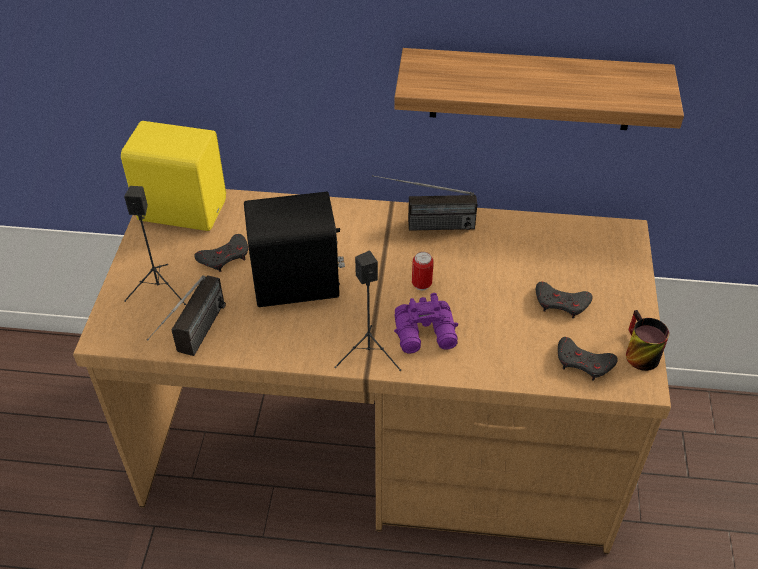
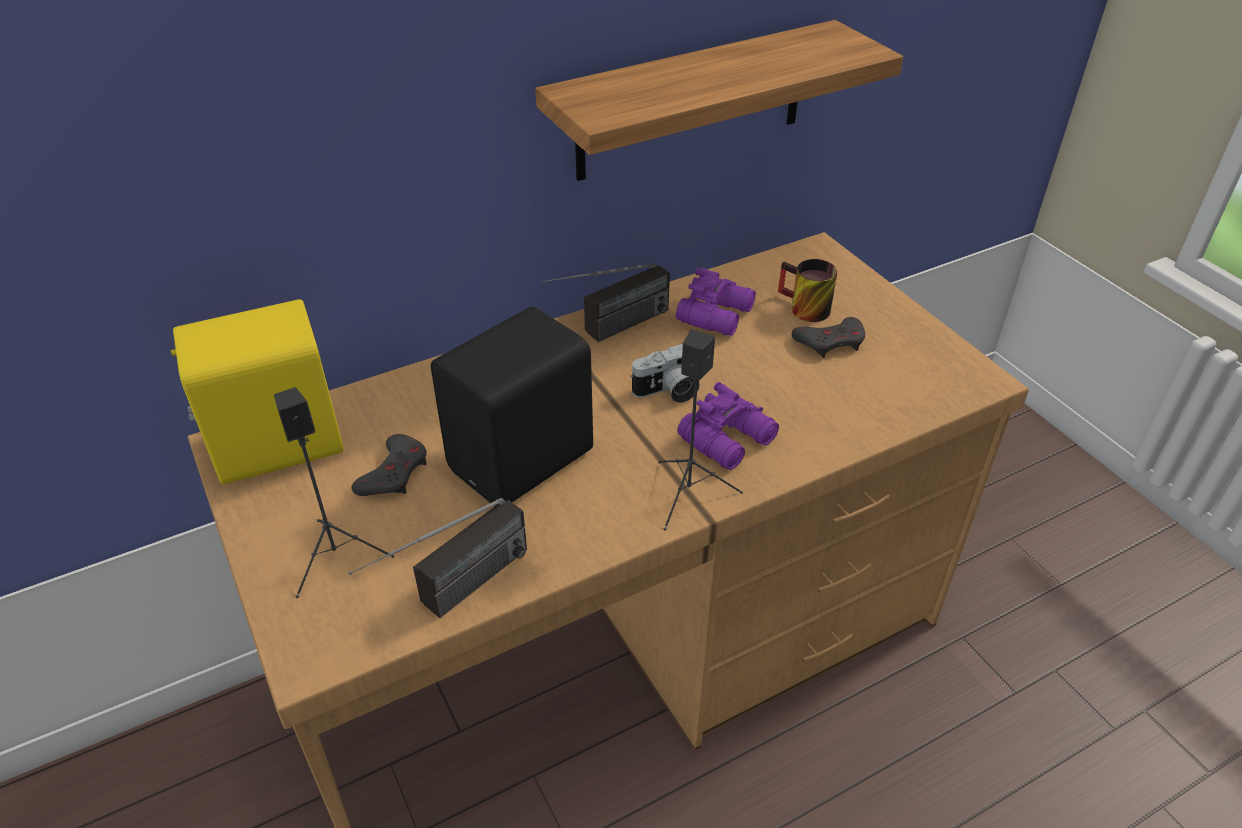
camera: 35 degrees left, 5 degrees down
(194, 342) = (453, 596): radio -> radio turned 60 degrees clockwise
(421, 284) = (670, 391): can -> camera
(504, 247) = (717, 314): none -> purple binoculars
(583, 362) = (912, 387): grey game controller -> none
(637, 353) = (947, 354): mug -> mug (802, 308)

